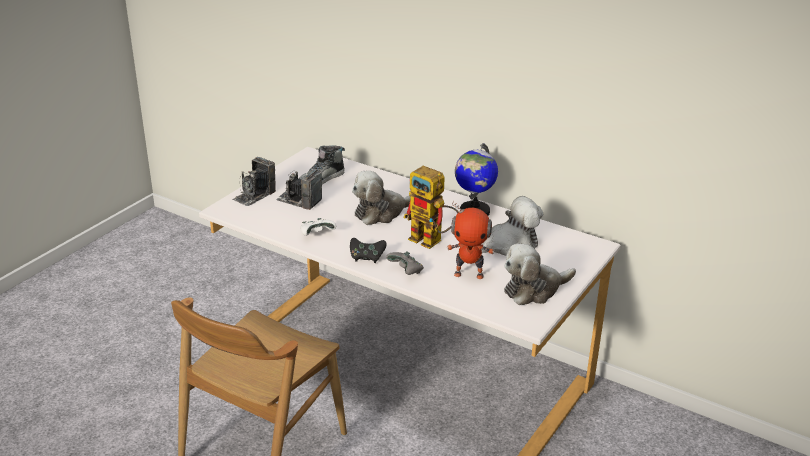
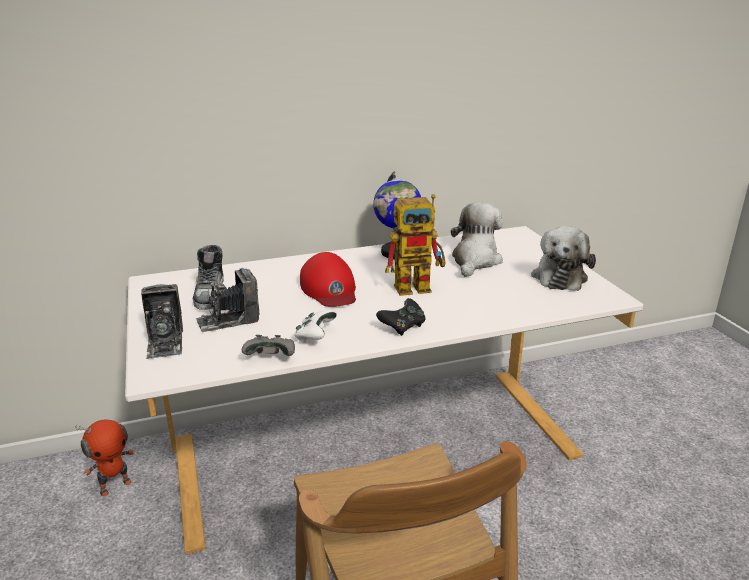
camera: 50 degrees left, 5 degrees down
(381, 212) = (329, 289): plush toy -> red cap
(406, 271) = (457, 317): grey game controller -> grey game controller (271, 358)
(469, 274) = (500, 292): toy robot -> toy robot (115, 486)

